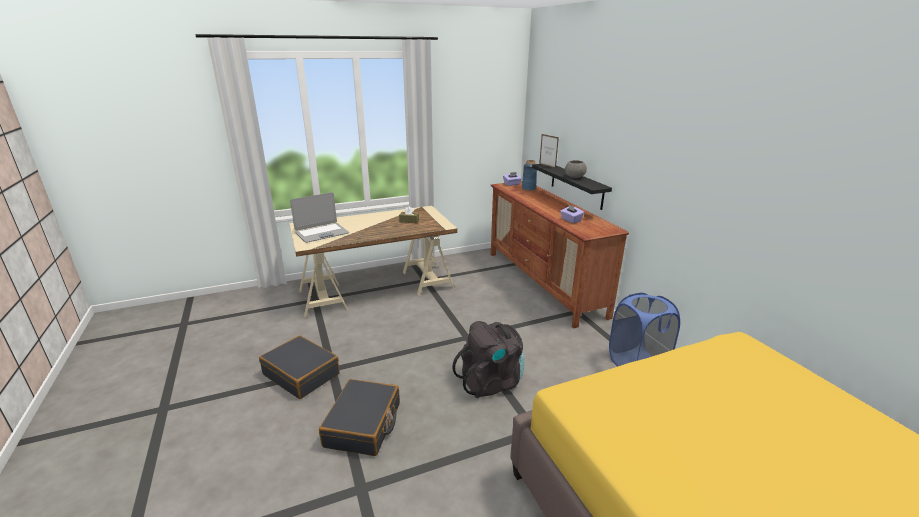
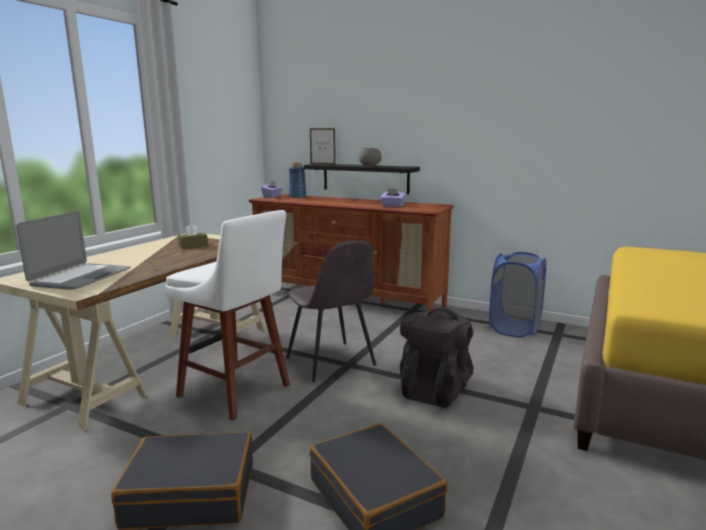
camera: 40 degrees left, 10 degrees down
(385, 327) = (236, 392): none -> white stool
(459, 331) = (331, 362): none -> grey chair

